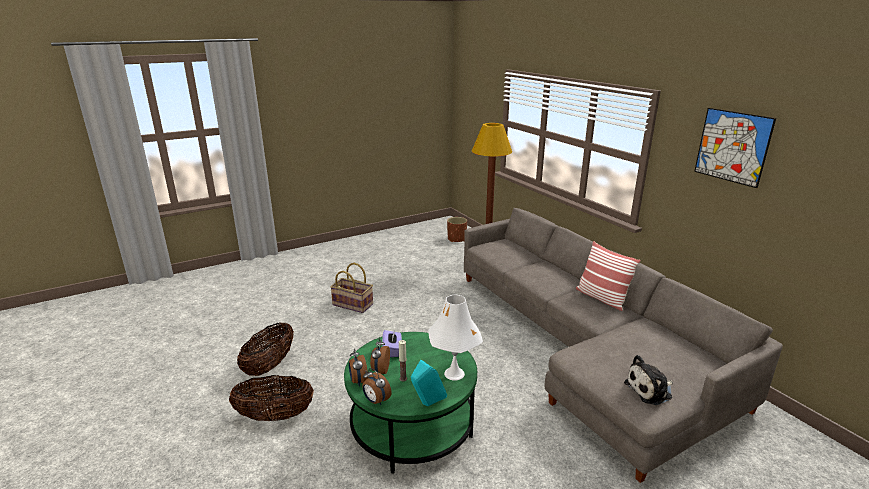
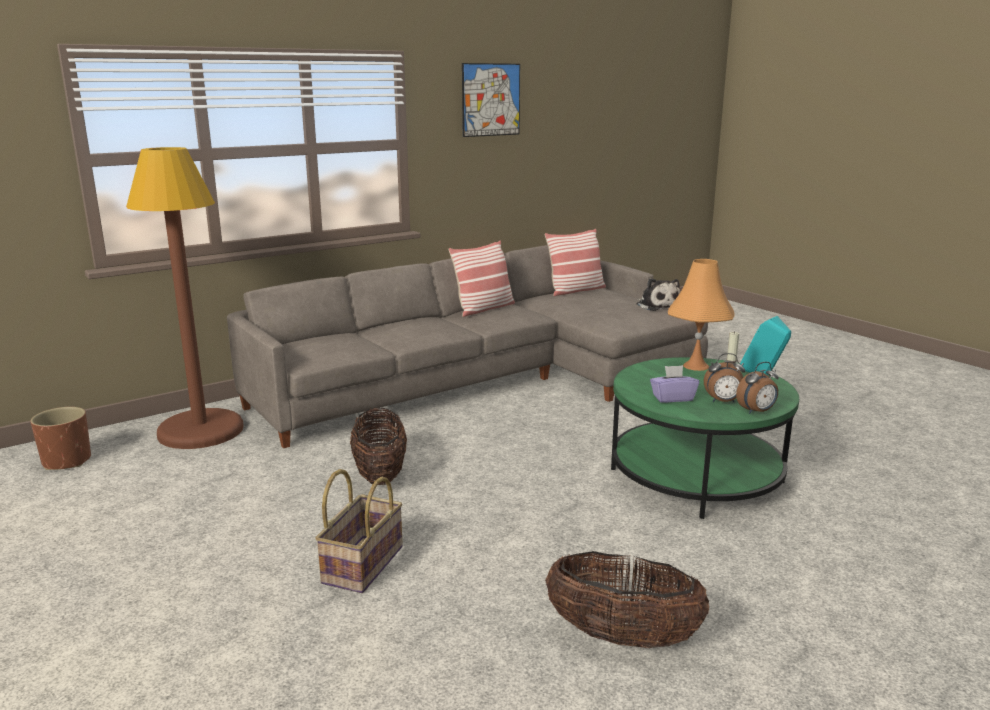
camera: 95 degrees left, 5 degrees down
(275, 416) = (755, 593): basket -> basket (380, 474)
(376, 401) = (783, 399): alarm clock -> none
(454, 374) = (696, 366): white table lamp -> orange table lamp
(692, 348) = (575, 290): none -> pillow

